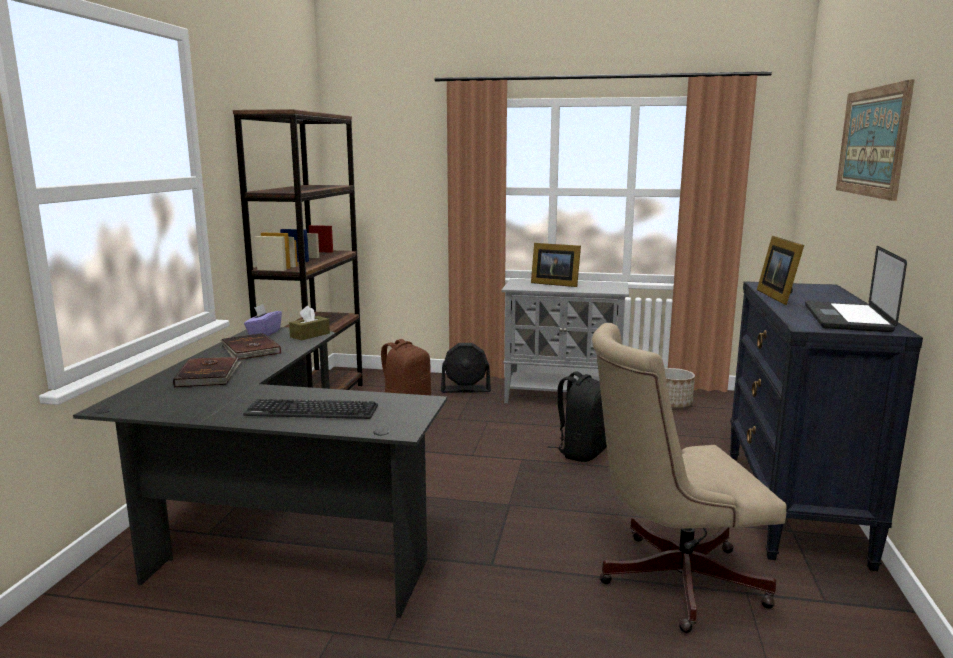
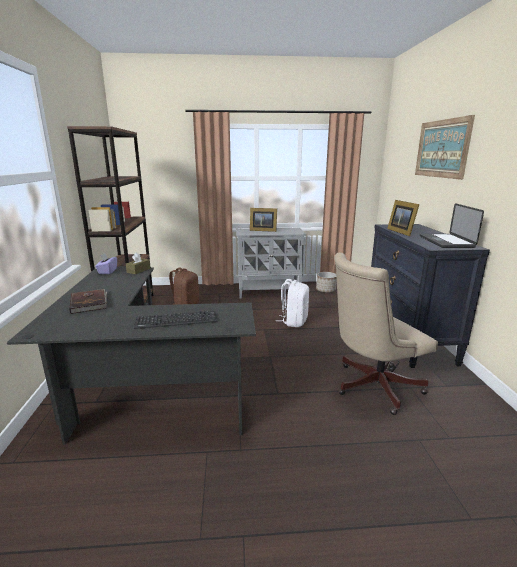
camera: 15 degrees left, 5 degrees up
(250, 350) = (105, 283): brown book -> none
(466, 389) = (214, 292): black fan -> none
(582, 452) = (294, 321): black backpack -> white backpack

